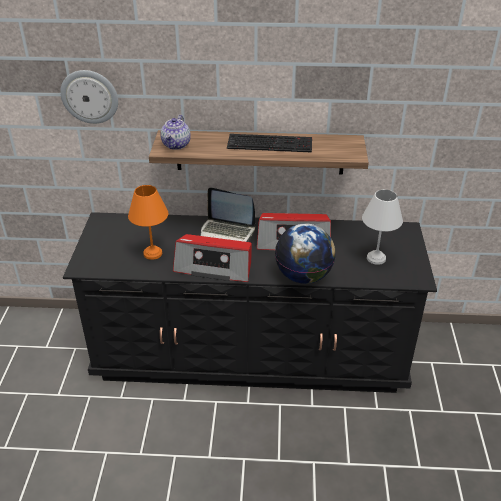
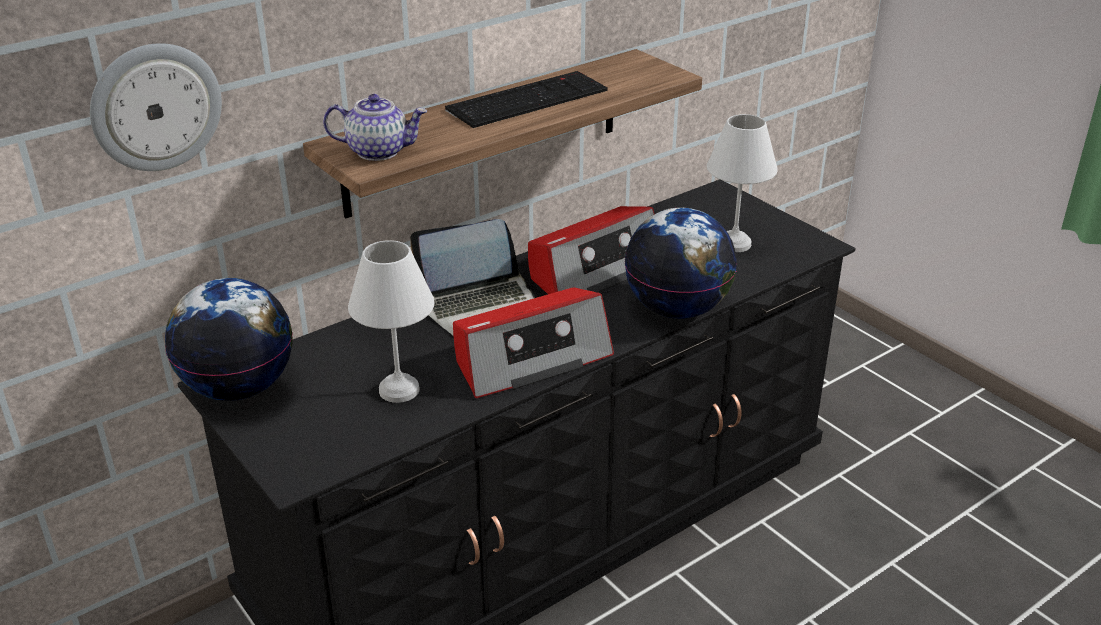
camera: 40 degrees left, 5 degrees down
(105, 224) = (239, 388): none -> globe
(152, 254) = (399, 391): orange table lamp -> white table lamp
(176, 145) = (379, 151): teapot -> teapot turned 60 degrees counterclockwise

